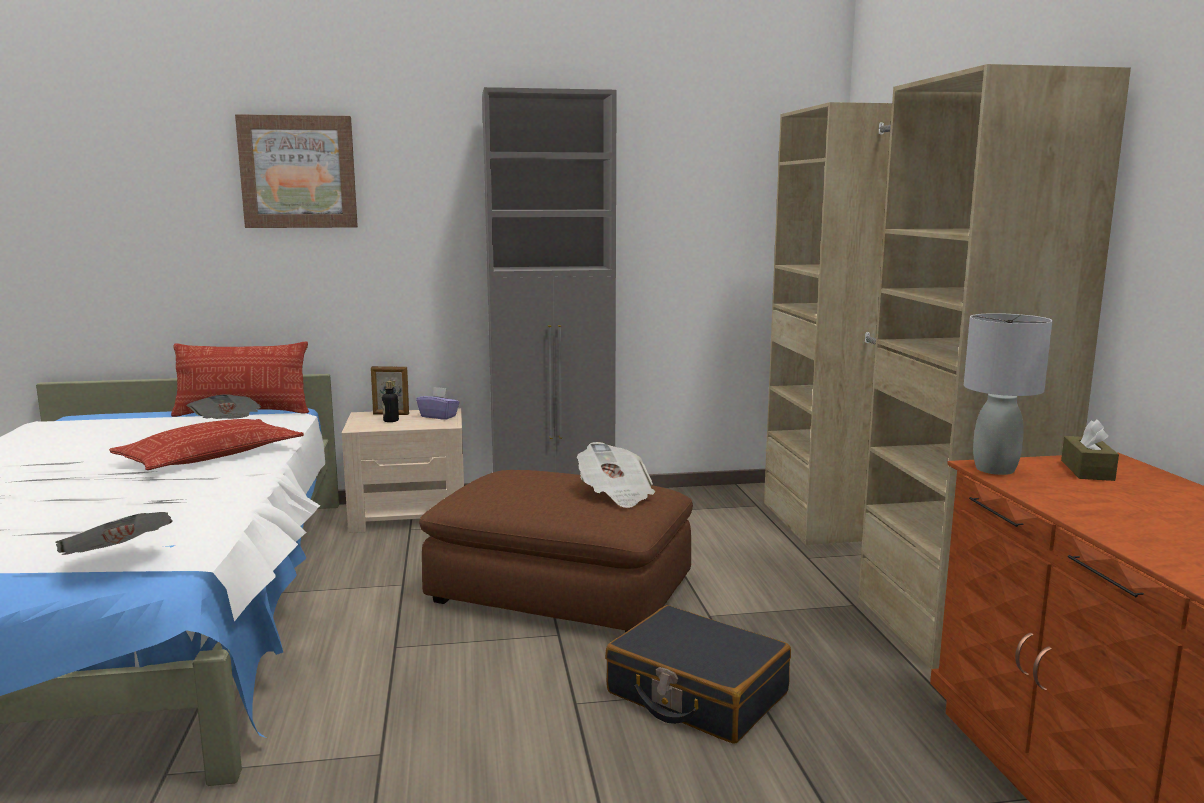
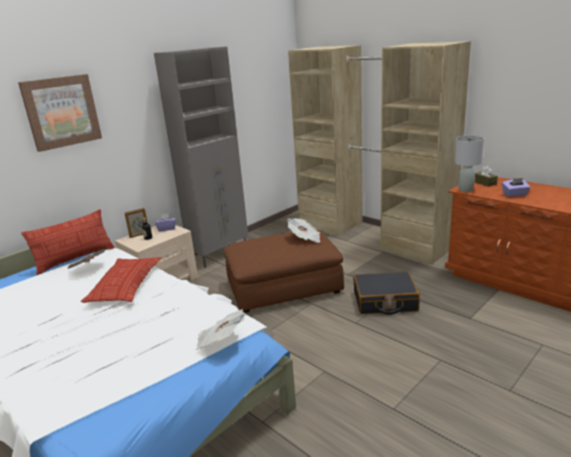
camera: 35 degrees left, 10 degrees up
(1113, 510) = (514, 194): none -> purple tissue box

